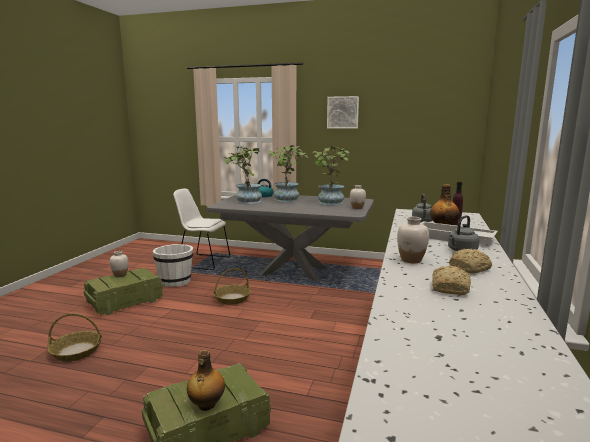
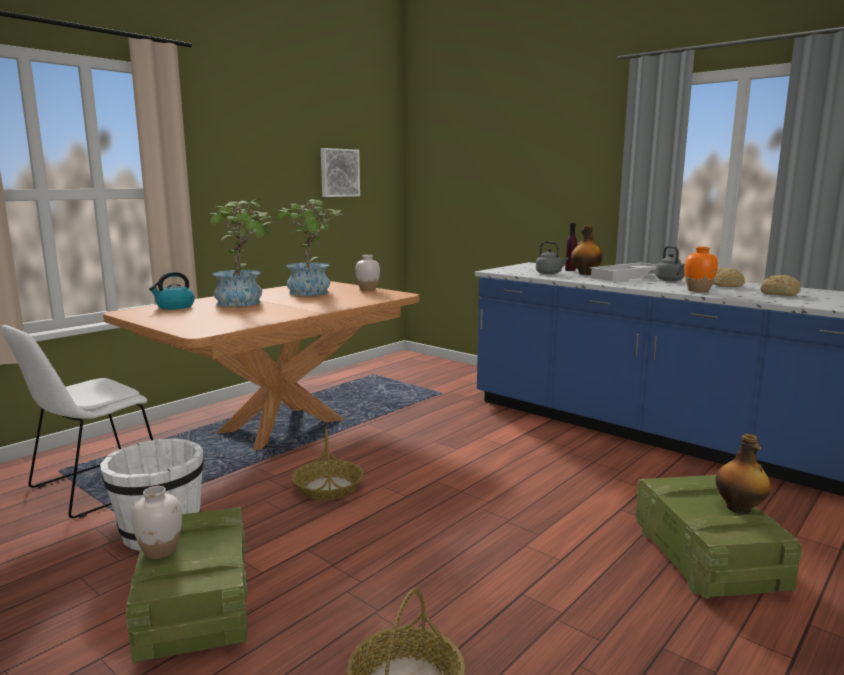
camera: 65 degrees left, 0 degrees up
(245, 201) = (197, 318): potted plant -> none
(293, 271) = (280, 426): grey dining table -> brown dining table
(343, 112) = (250, 143): picture -> picture (339, 173)
(411, 260) = (698, 290): white vase -> orange vase

